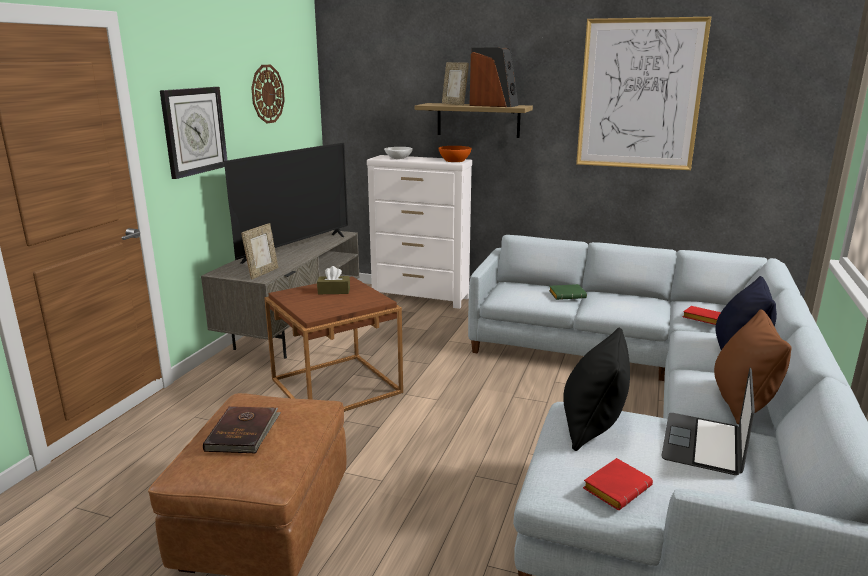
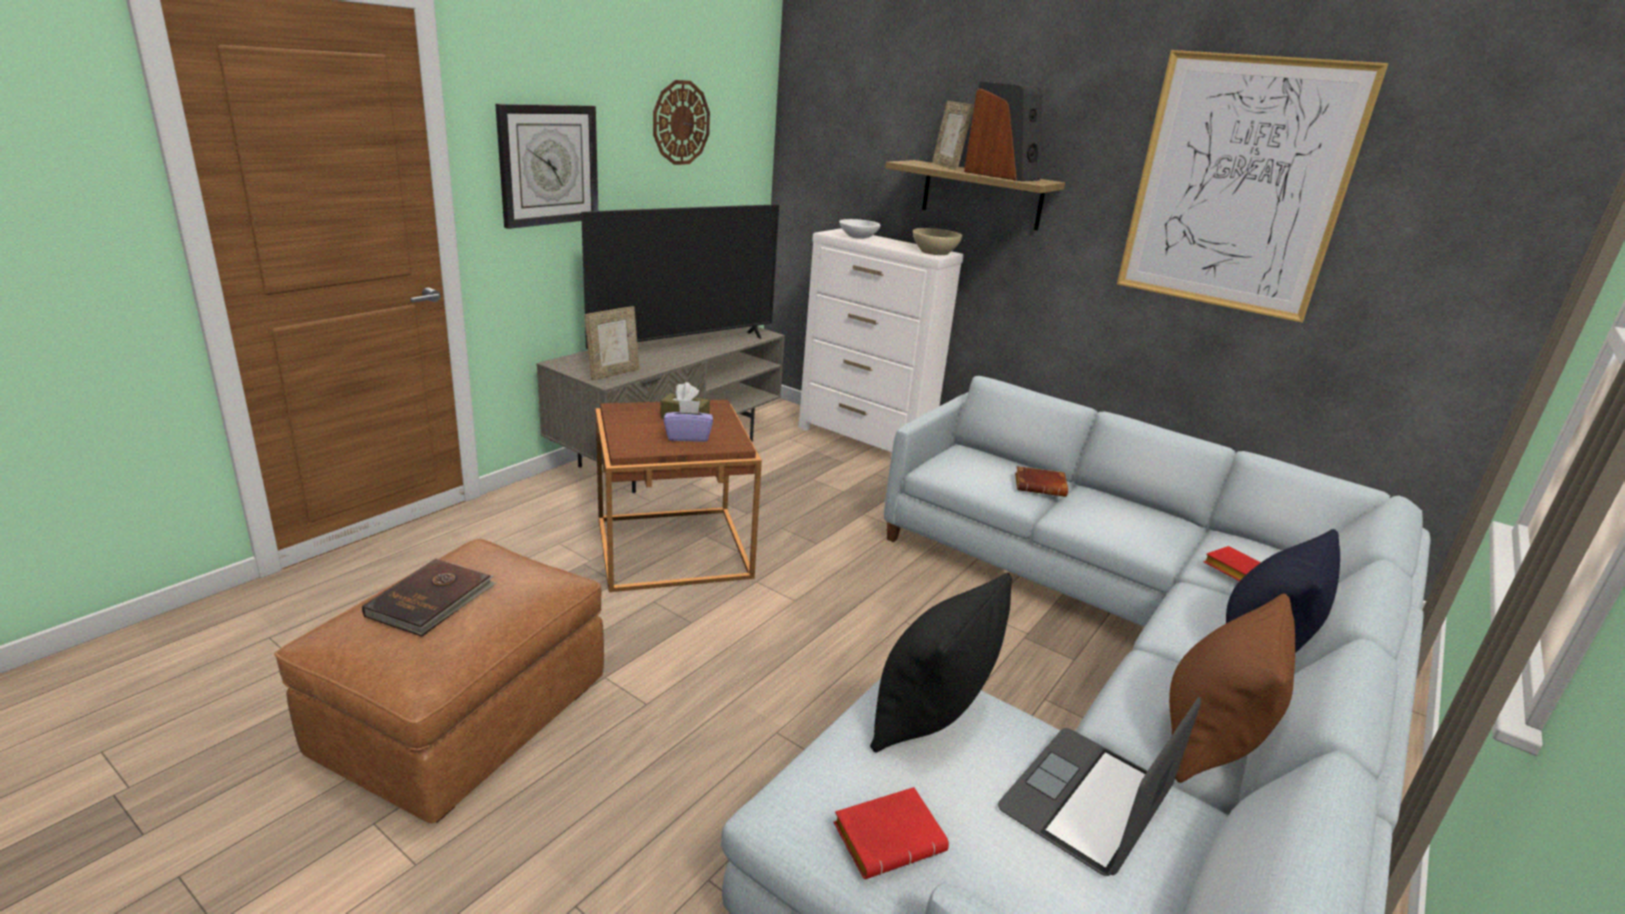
camera: 15 degrees right, 5 degrees up
(346, 301) = (688, 436): none -> purple tissue box
(454, 160) = (935, 252): orange bowl -> beige bowl
(568, 295) = (1041, 486): green book -> brown book

